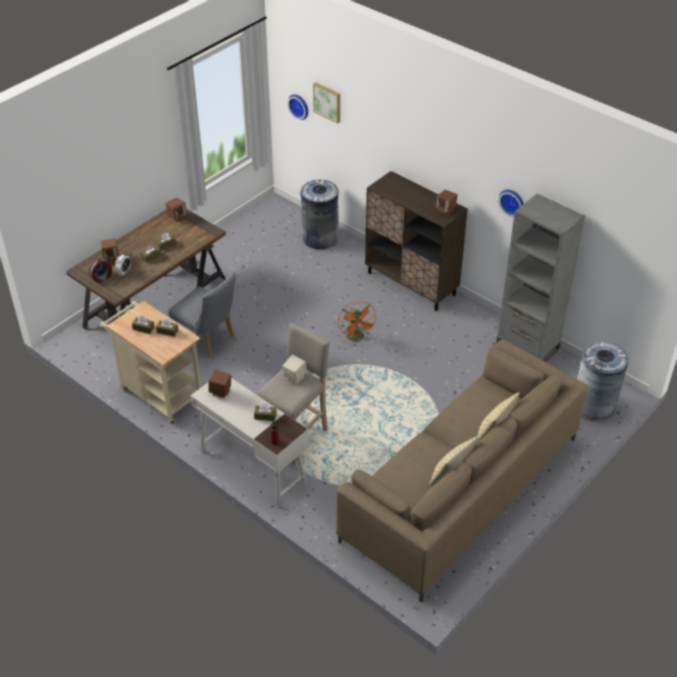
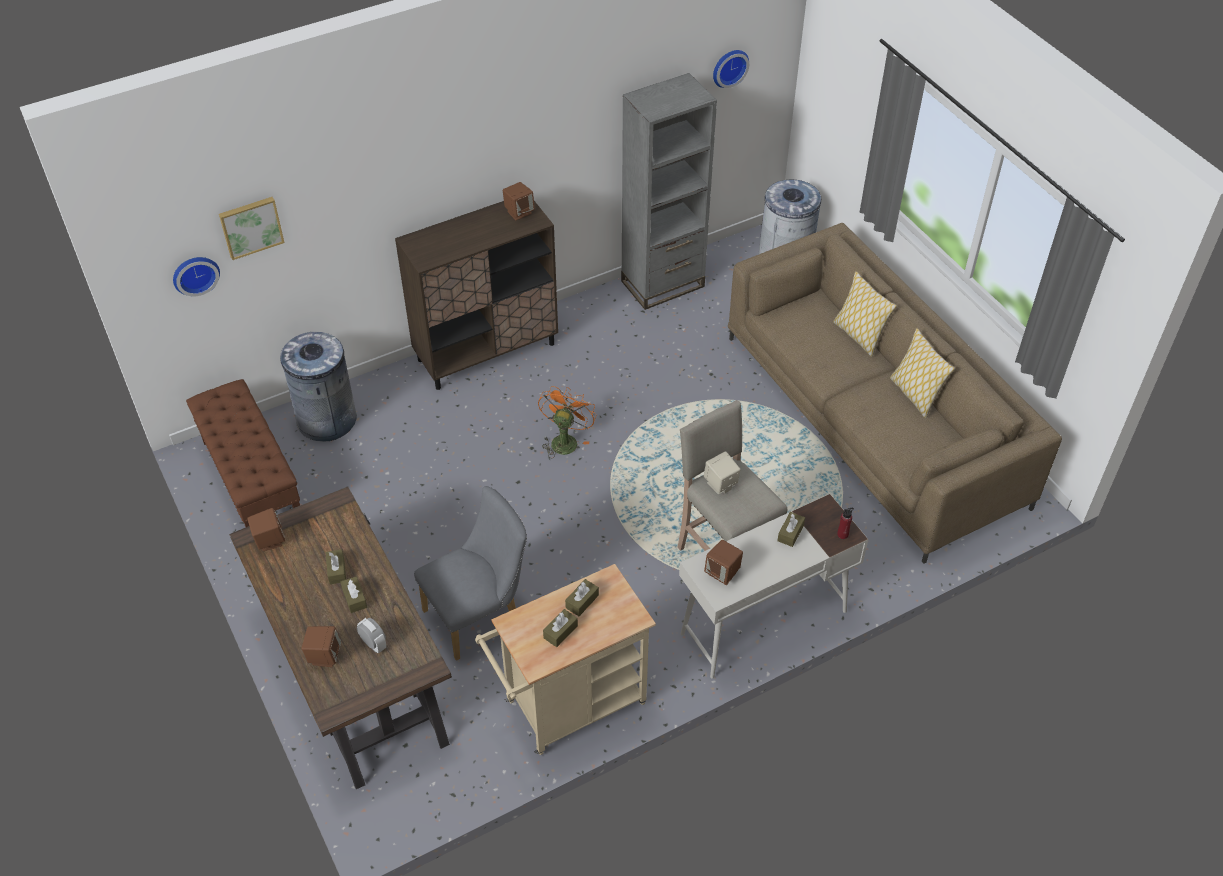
camera: 70 degrees left, 5 degrees up
(102, 277) = (371, 679): alarm clock -> none
(262, 226) = (252, 480): none -> brown bench
(357, 338) = (565, 440): orange fan -> orange fan turned 75 degrees counterclockwise
(513, 202) = (586, 133): wall clock -> wall clock (729, 67)

